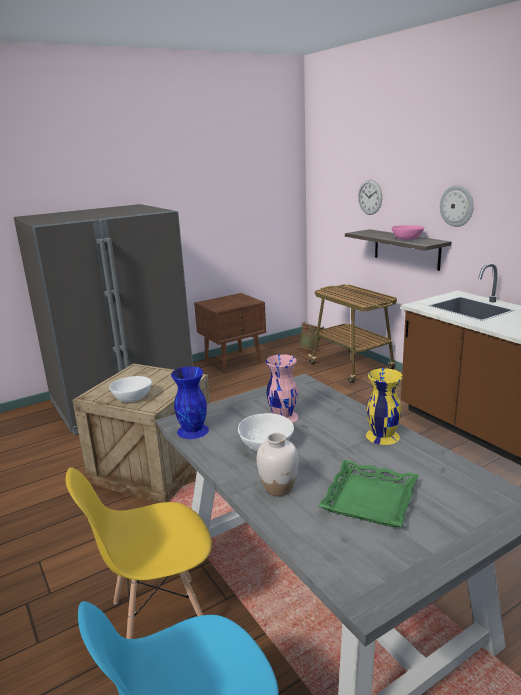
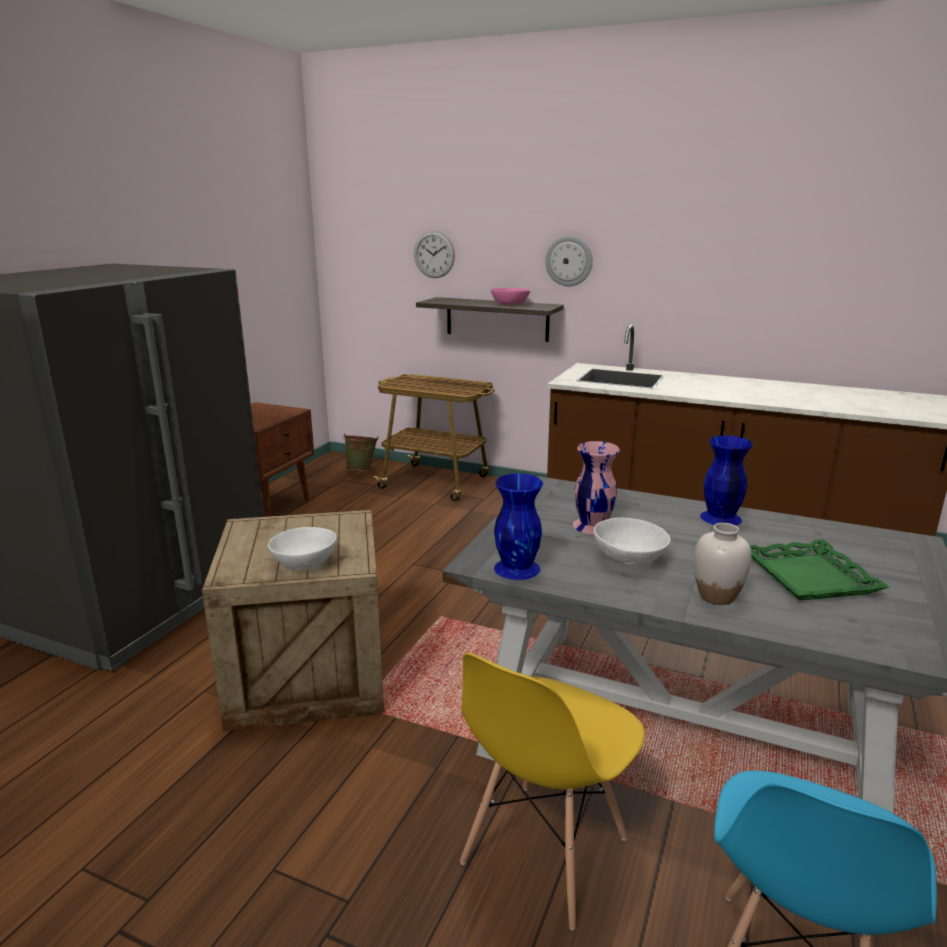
camera: 35 degrees left, 0 degrees up
(382, 435) = (720, 518): yellow vase -> blue vase

